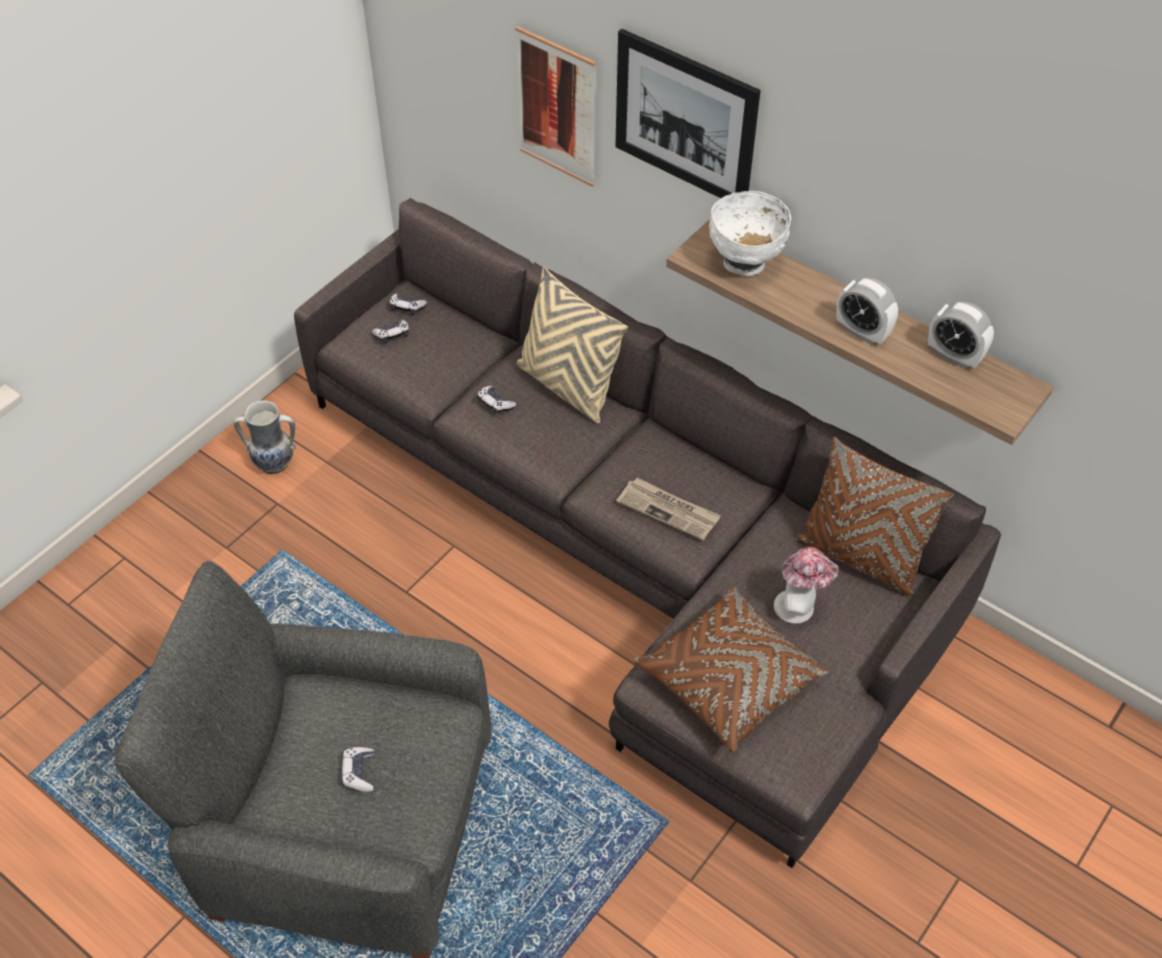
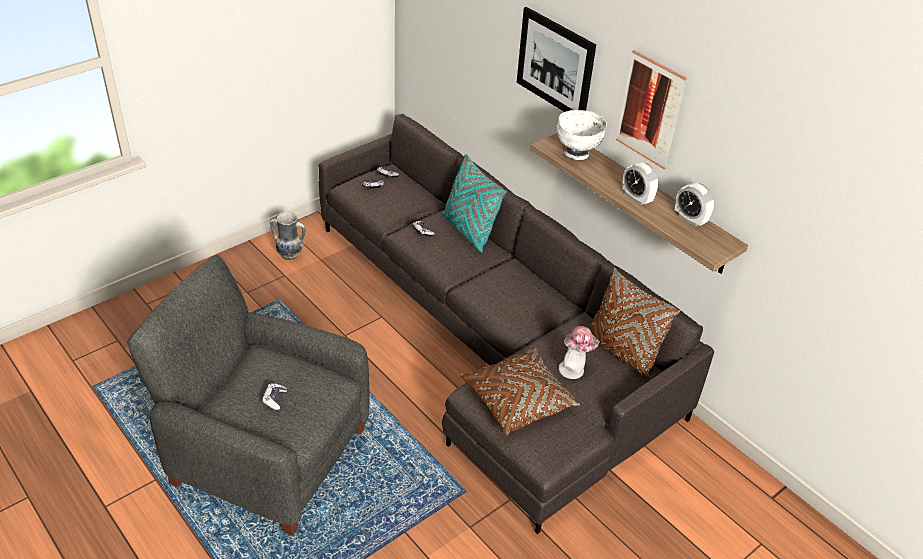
camera: 10 degrees right, 10 degrees down
(557, 107) = (488, 58): picture -> picture (650, 110)
(567, 386) = (469, 231): beige pillow -> turquoise pillow
(669, 510) = (509, 304): newspaper -> none

